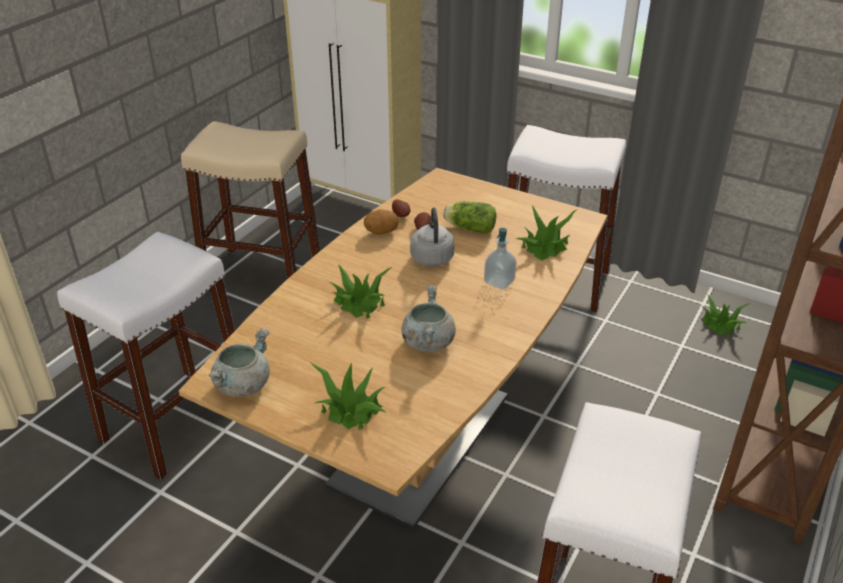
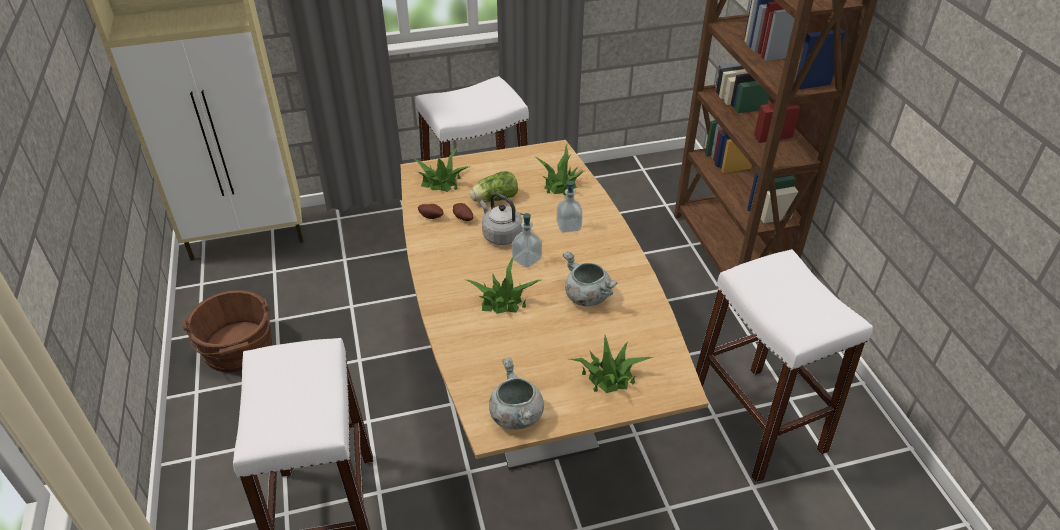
camera: 45 degrees left, 5 degrees up
(262, 275) = (238, 350): beige stool -> brown bucket
(381, 232) = (437, 238): potato -> none
(424, 285) = (527, 259): none -> soap dispenser
(720, 324) = (611, 187): potted plant -> potted plant (441, 181)

